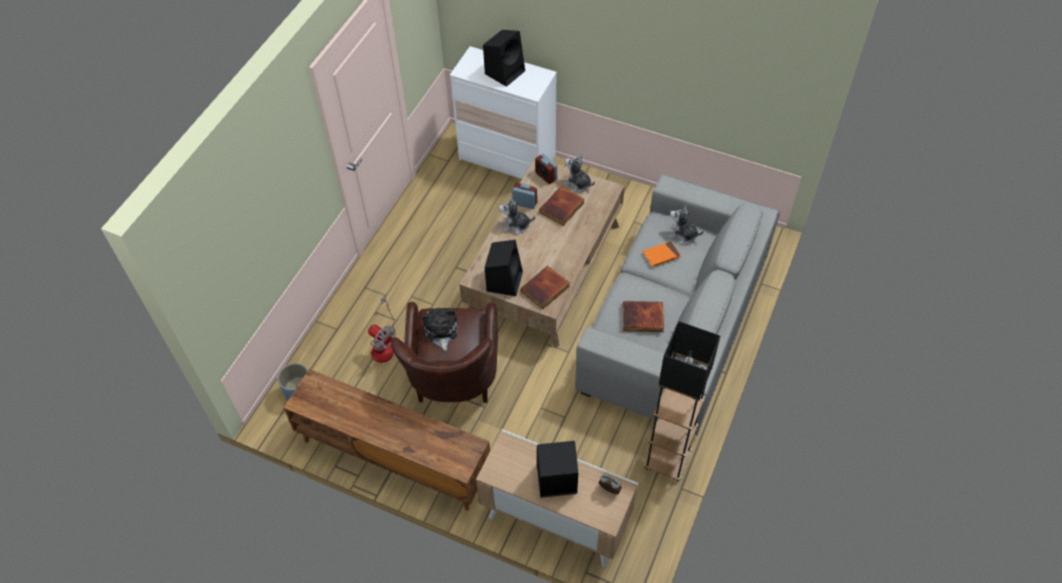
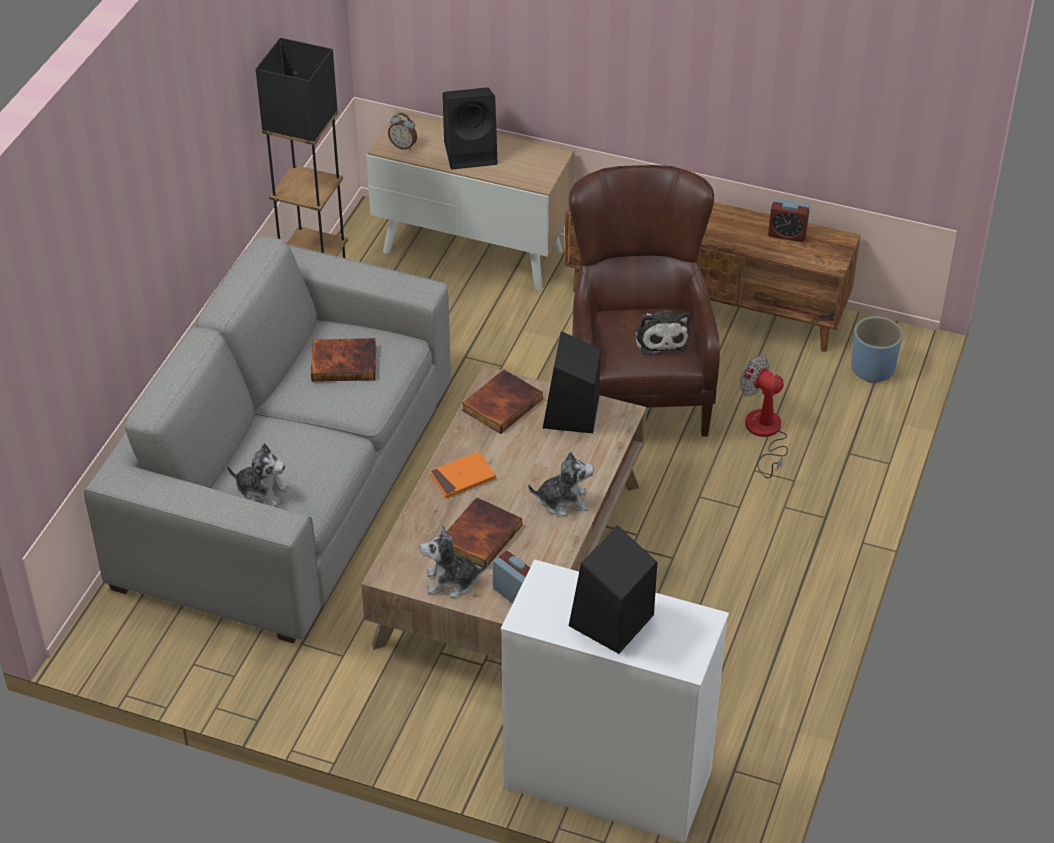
camera: 175 degrees right, 10 degrees down
(525, 203) = (550, 541): alarm clock -> alarm clock (787, 234)
(577, 184) = (452, 582): plush toy -> plush toy turned 150 degrees clockwise
(661, 255) = (303, 455): orange book -> orange book (462, 477)

